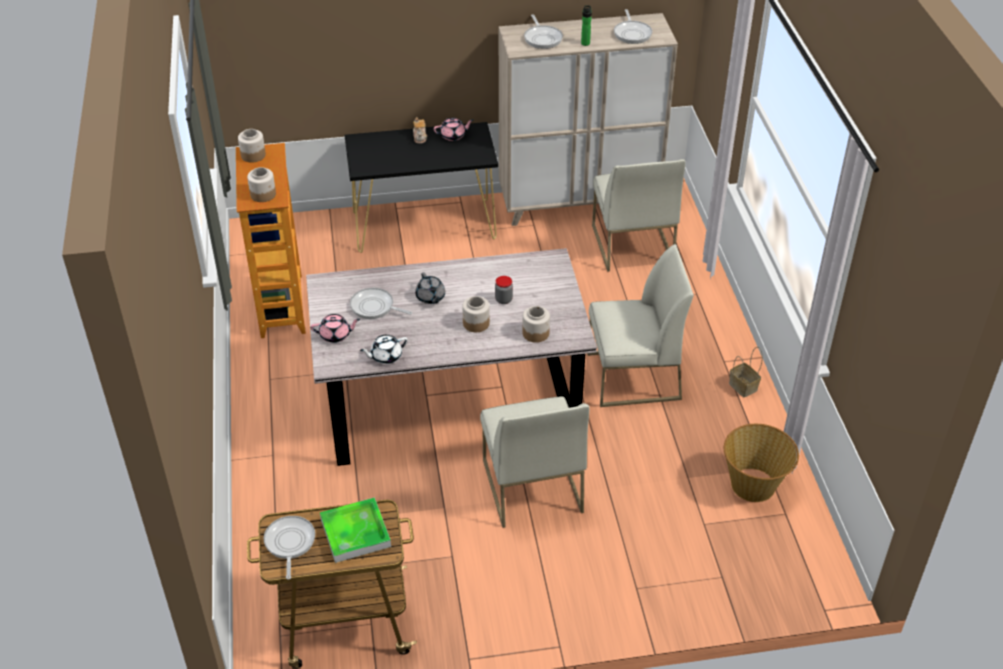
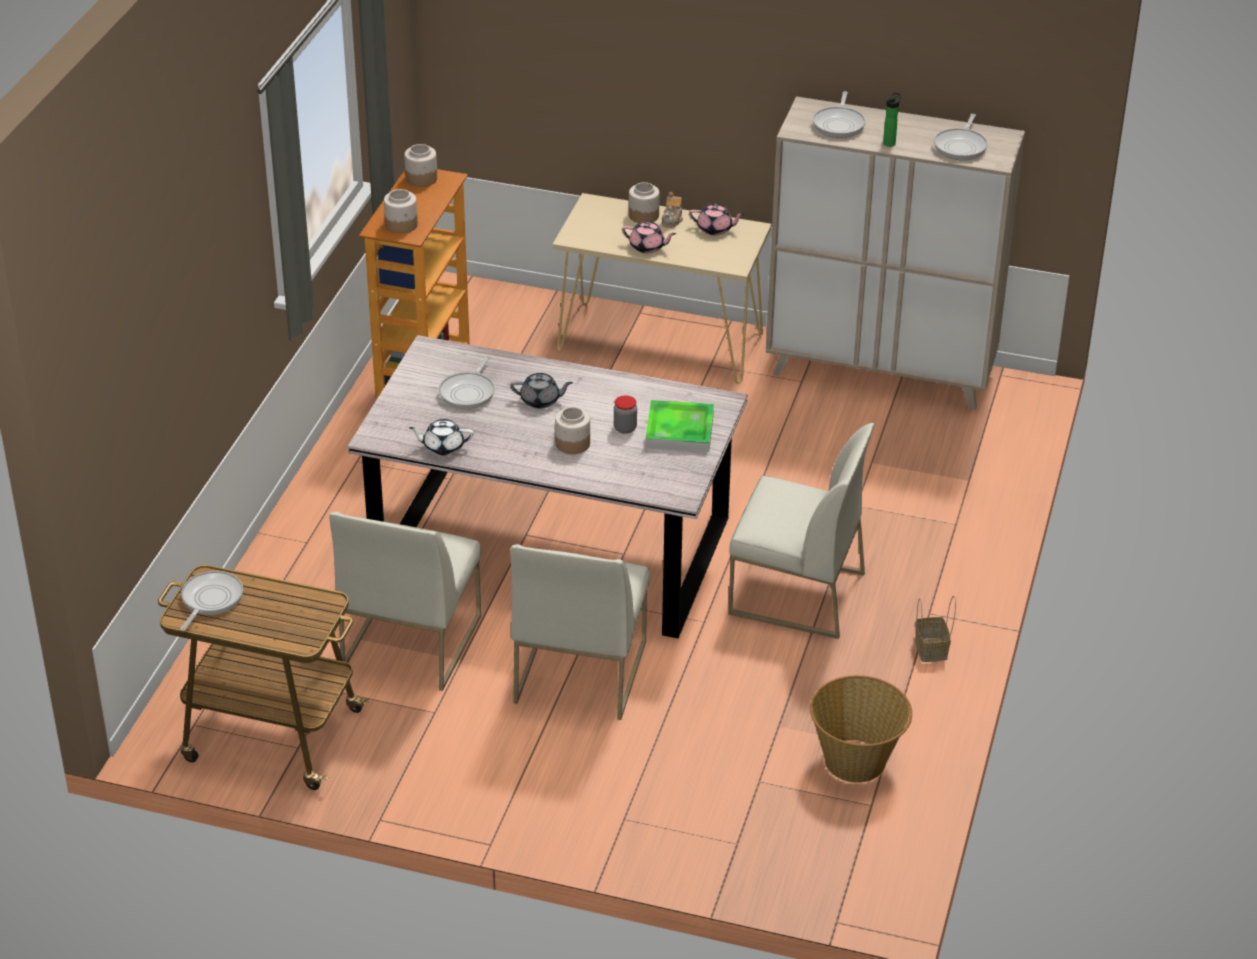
camera: 25 degrees right, 5 degrees down
(336, 335) = (403, 408): pink teapot -> pink teapot (647, 247)
(355, 533) = (284, 612): tray -> tray (679, 431)
(374, 307) = (469, 392): frying pan -> frying pan turned 120 degrees counterclockwise
(424, 225) = (661, 342): black console table -> beige console table
(430, 297) = (541, 400): grey teapot -> grey teapot turned 90 degrees counterclockwise
(535, 333) = (635, 475): jar -> jar (644, 215)
(631, 244) = (914, 440): white chair -> white chair (410, 641)

